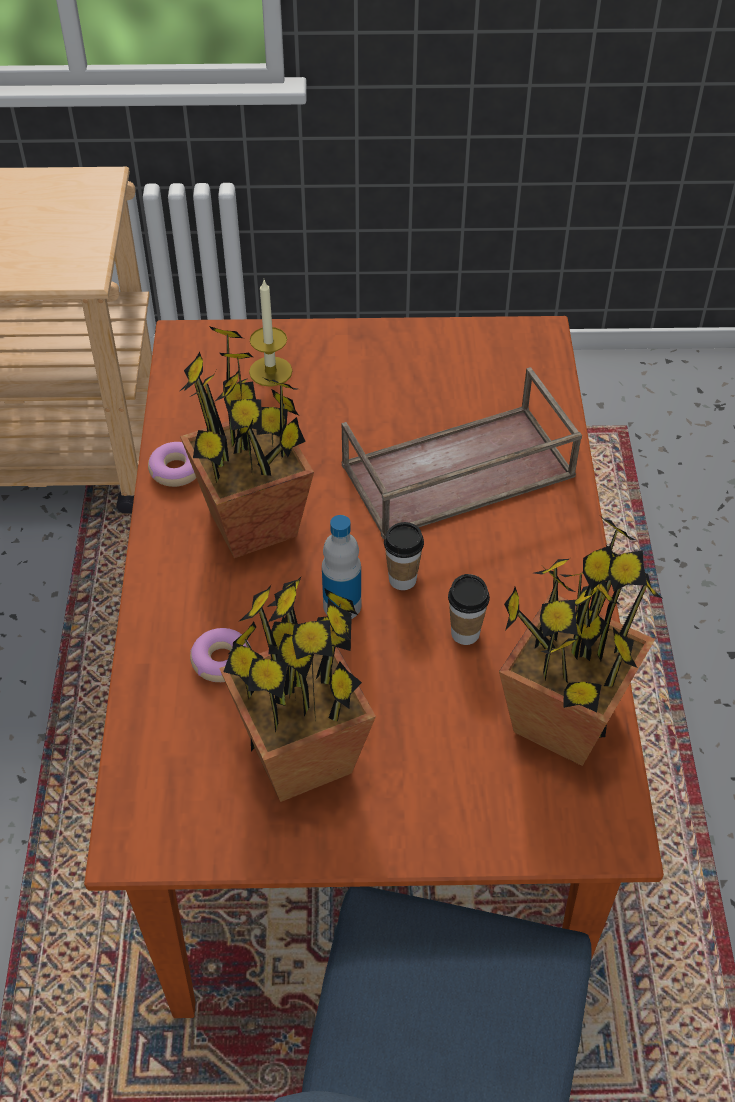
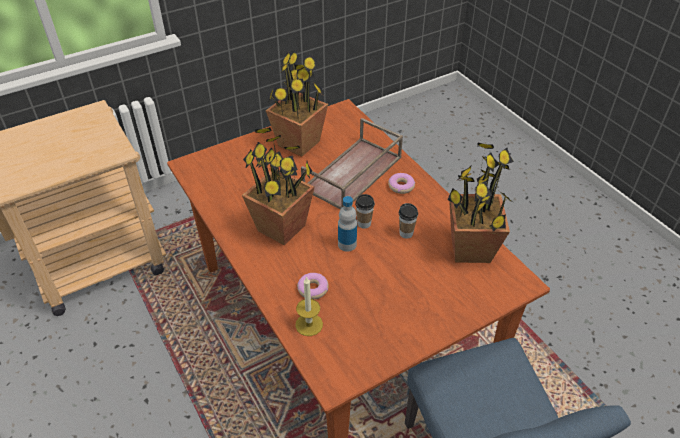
camera: 30 degrees left, 5 degrees down
(176, 470) = (228, 220): donut -> donut (401, 186)
(270, 371) = (239, 164): candle -> candle (309, 324)
(300, 755) = (378, 311): potted plant -> potted plant (298, 143)

